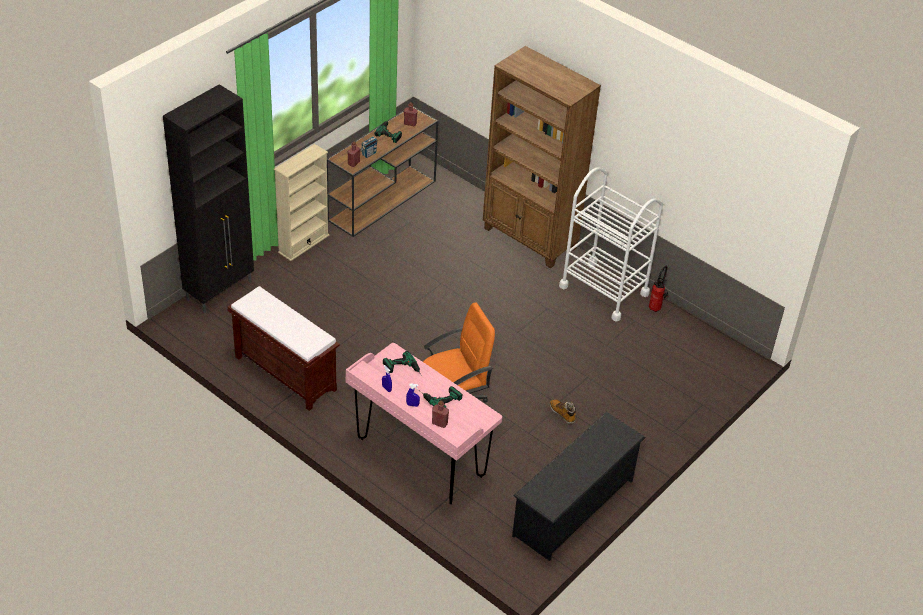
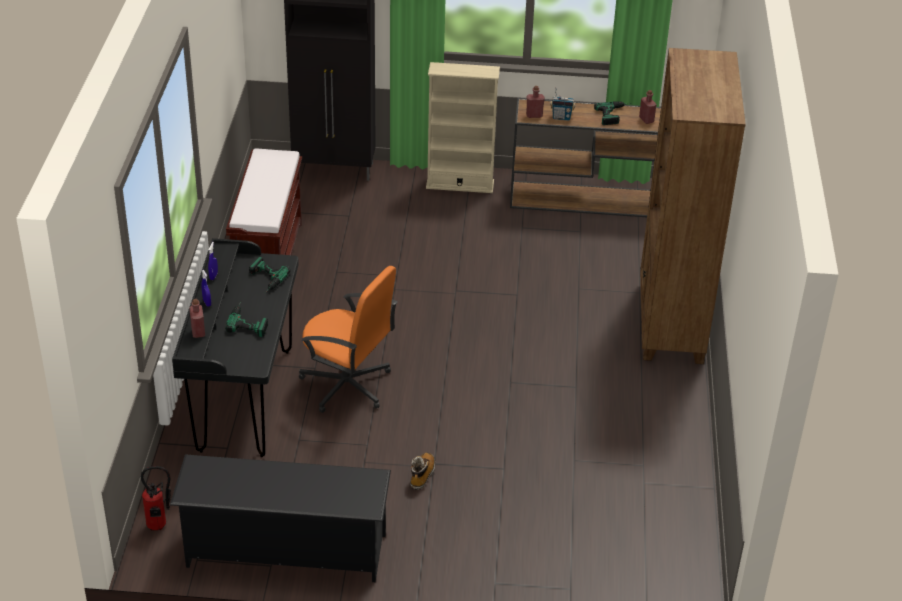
camera: 55 degrees right, 5 degrees down
(420, 458) = (244, 400): pink desk -> black desk
(604, 290) = (662, 417): white cart -> none
(656, 307) = (688, 473): fire extinguisher -> fire extinguisher (160, 526)

